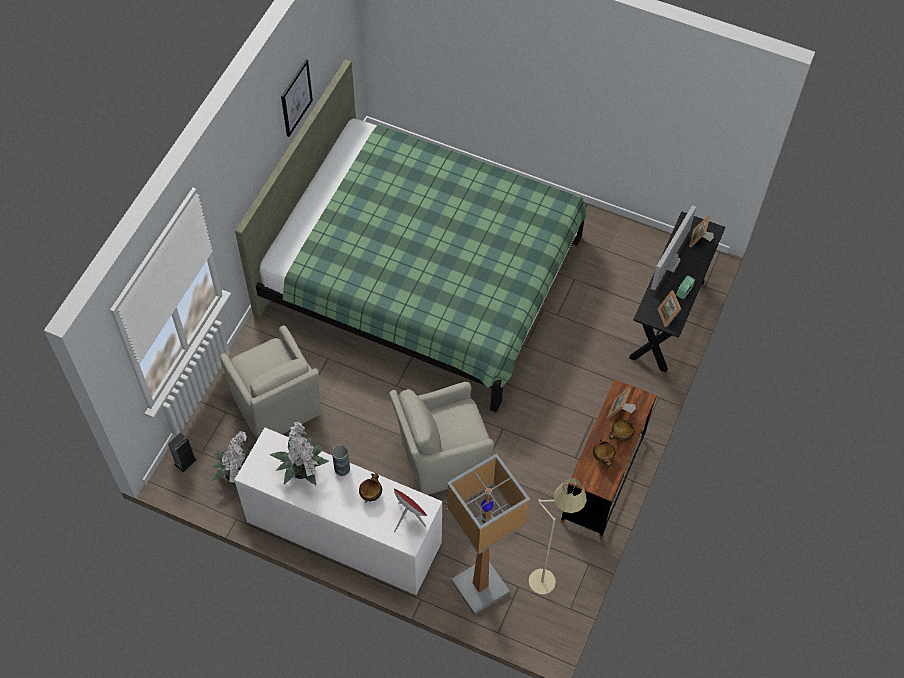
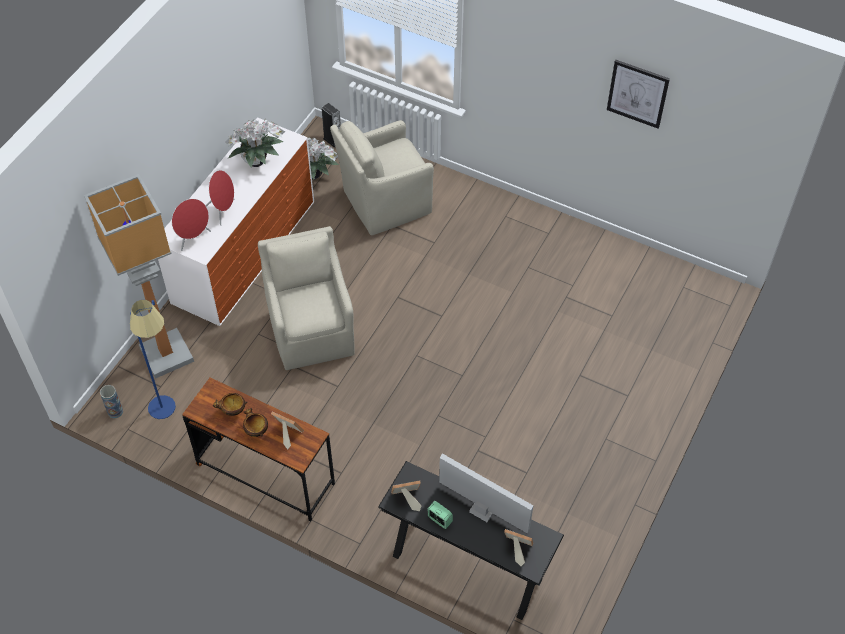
camera: 95 degrees right, 5 degrees down
(342, 468) = (254, 191): vase -> vase (115, 411)
(371, 494) = (223, 211): bowl -> red speaker
(421, 277) = (531, 324): green bed -> none
(548, 571) = (170, 414): beige floor lamp -> blue floor lamp

